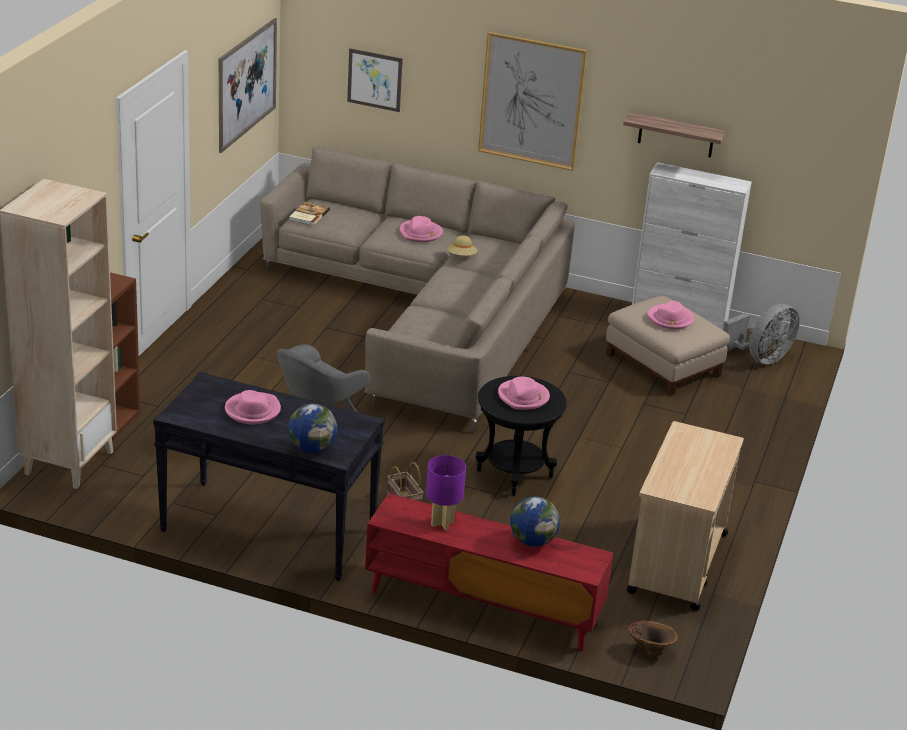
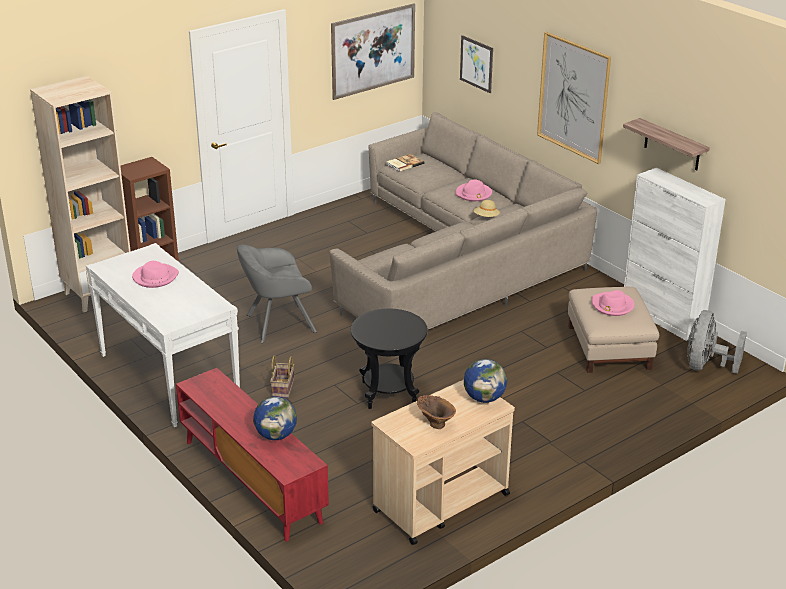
camera: 35 degrees right, 0 degrees up
(267, 530) = (168, 377): black console table -> white console table
(312, 448) = (160, 314): globe -> globe (484, 398)
(442, 523) = (226, 400): purple table lamp -> none
(523, 397) = (391, 327): pink hat -> none
(649, 650) = (339, 560): brown vase -> brown vase (435, 423)
(761, 358) = (706, 366): grey fan -> grey fan turned 120 degrees clockwise

